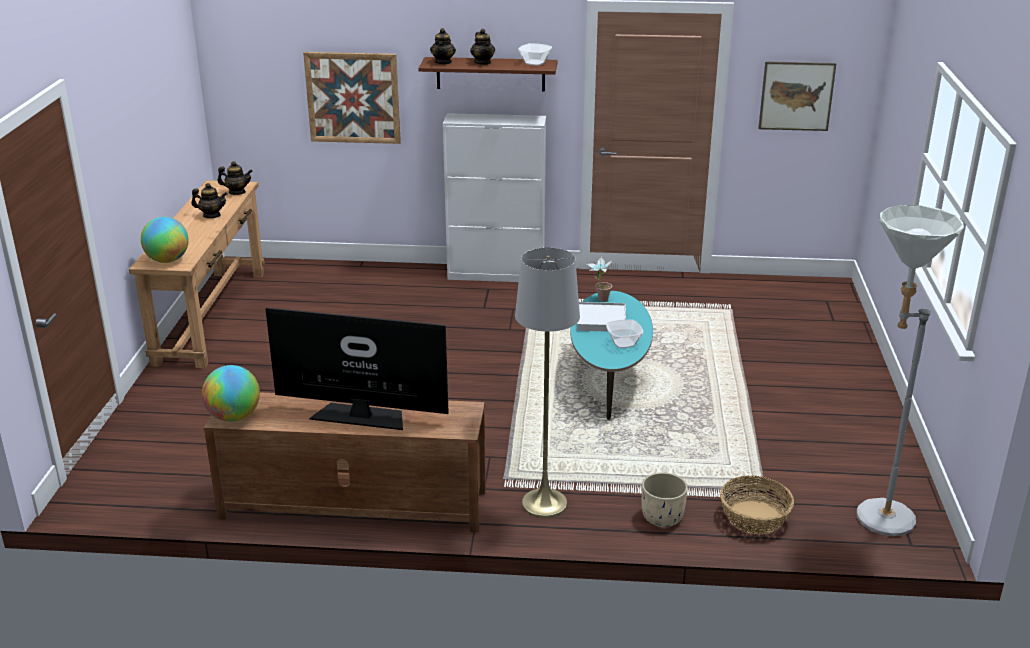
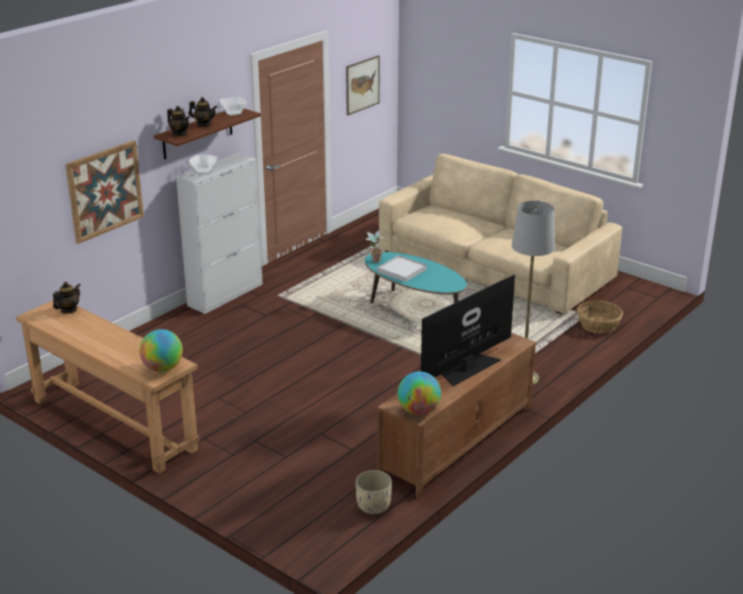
camera: 55 degrees left, 0 degrees up
(211, 215) = (100, 331): teapot -> none
(623, 343) = (438, 275): bowl -> bowl (203, 171)
(662, 517) = (573, 349): beige planter -> beige planter (374, 506)
(791, 390) = (493, 266): none -> beige sofa
(872, 518) = (628, 296): grey floor lamp -> none

